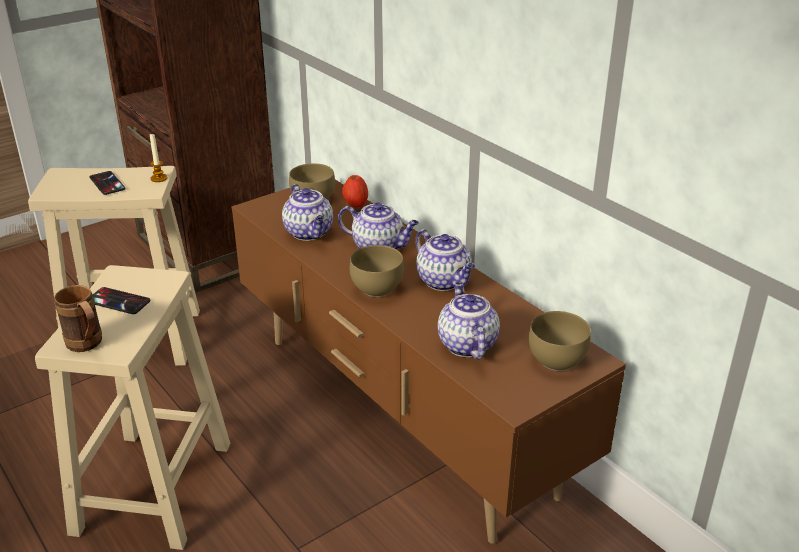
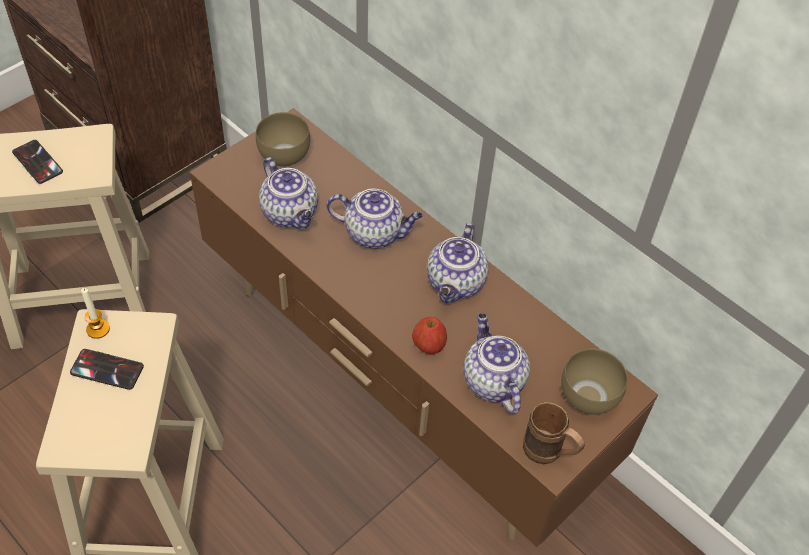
camera: 10 degrees left, 20 degrees up
(87, 346) = (91, 445): brown mug -> brown mug (549, 454)
(159, 178) = (99, 149): candle -> candle (98, 329)
(355, 205) = (335, 161): apple -> apple (428, 346)
(378, 288) = (385, 301): brown bowl -> none
(444, 281) = (456, 284): teapot -> teapot turned 60 degrees clockwise

